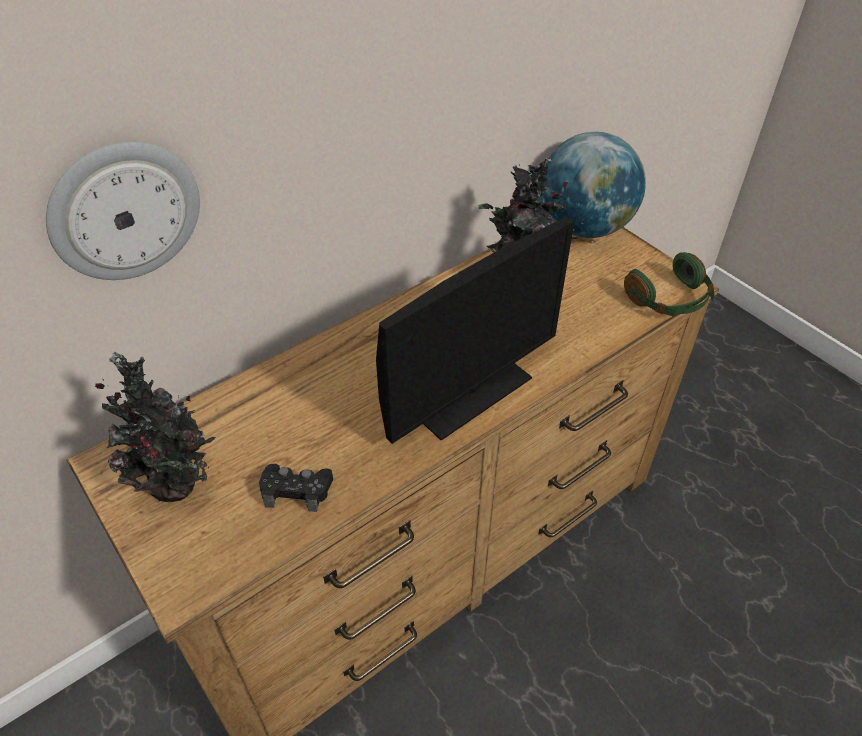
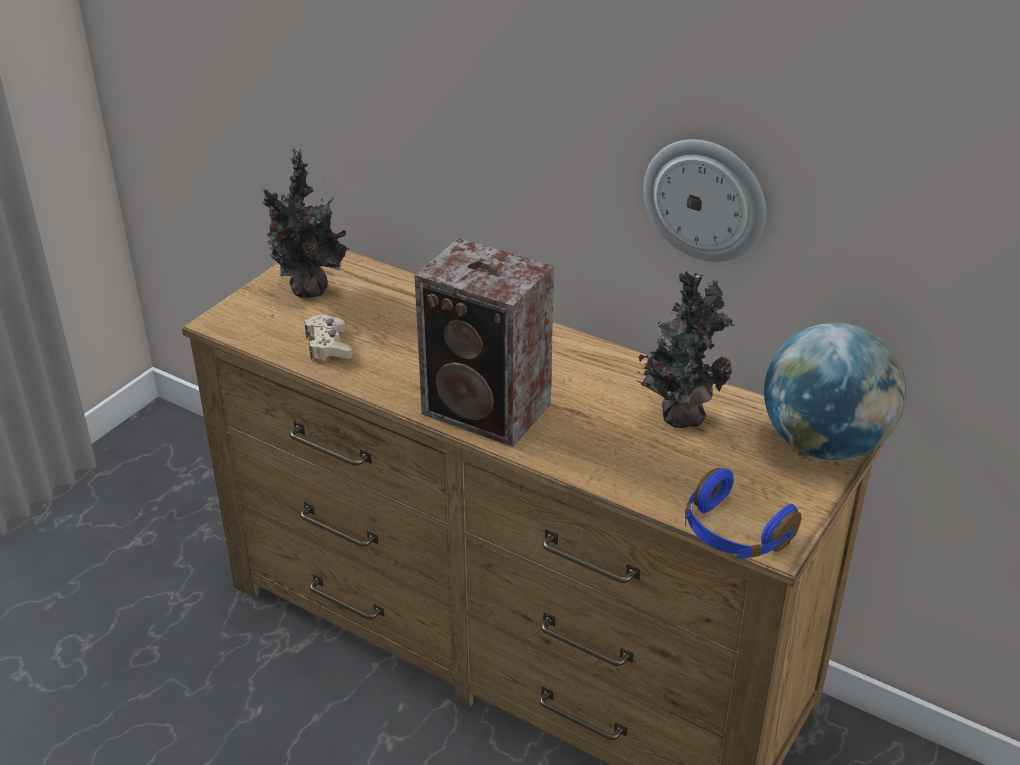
camera: 70 degrees right, 10 degrees down
(125, 211) = (402, 84): wall clock -> wall clock (705, 199)
(297, 490) = (328, 345): black game controller -> beige game controller
(469, 392) = (489, 411): monitor -> speaker
(669, 300) = (733, 534): green headphones -> blue headphones

